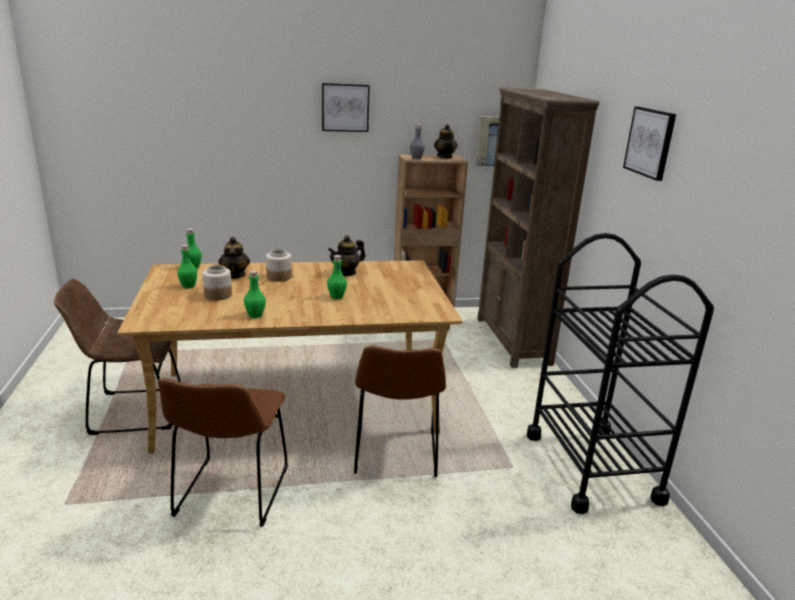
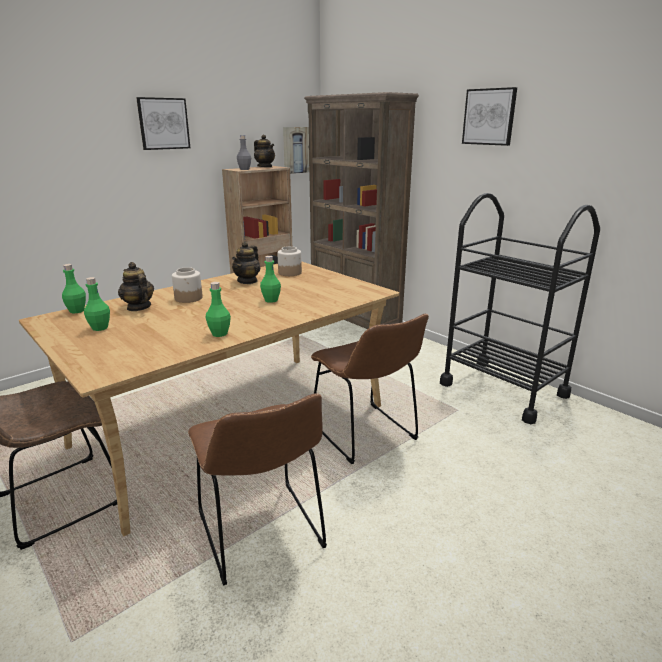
camera: 30 degrees left, 0 degrees up
(217, 295) = (148, 327): jar -> jar (289, 273)

